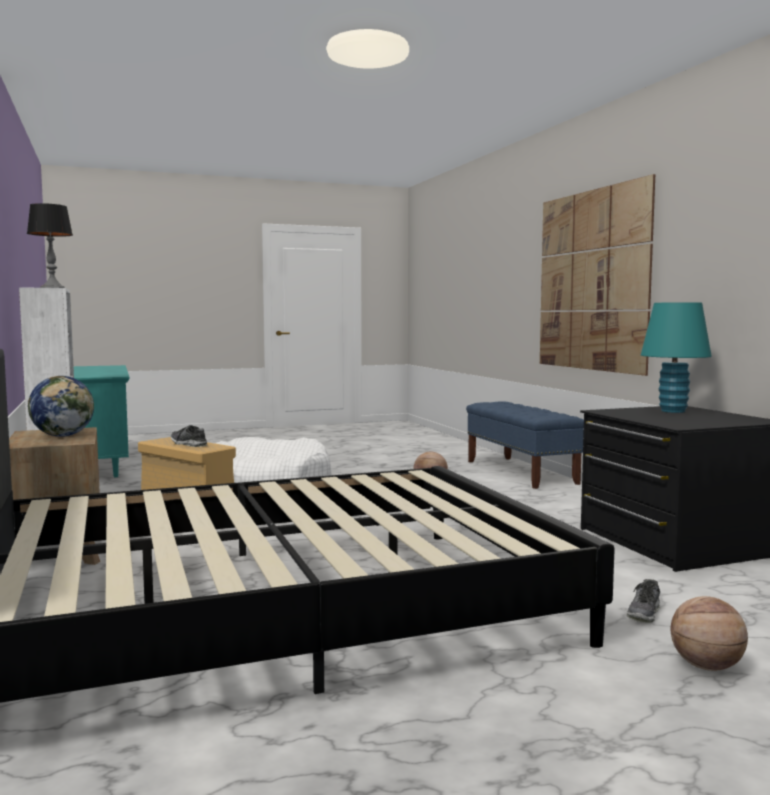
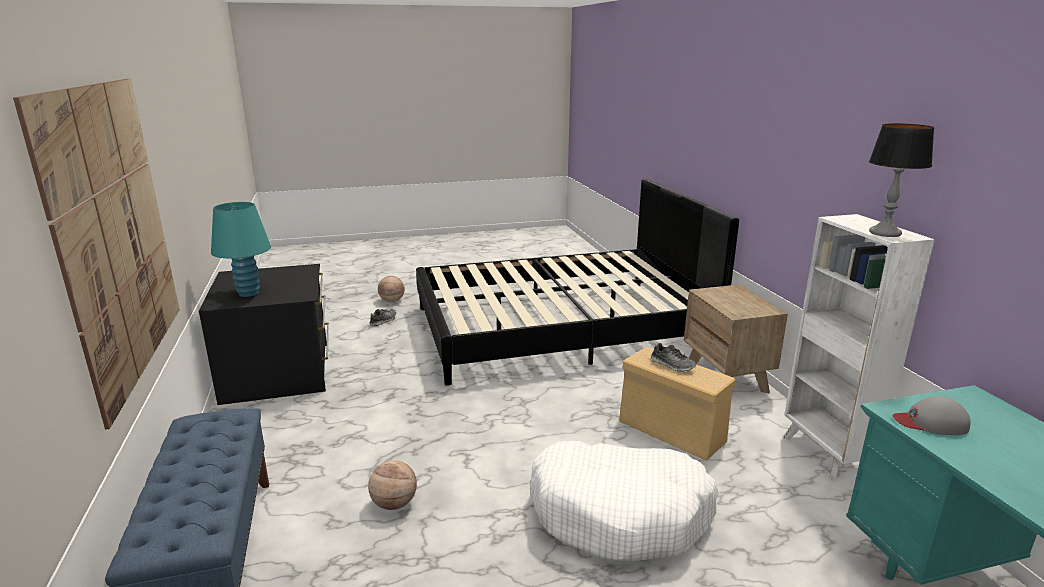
camera: 175 degrees left, 15 degrees up
(63, 436) = (729, 301): globe -> none
(104, 374) = (931, 422): none -> grey cap

